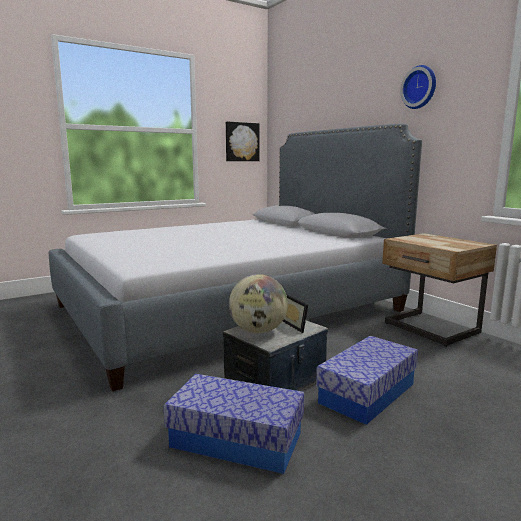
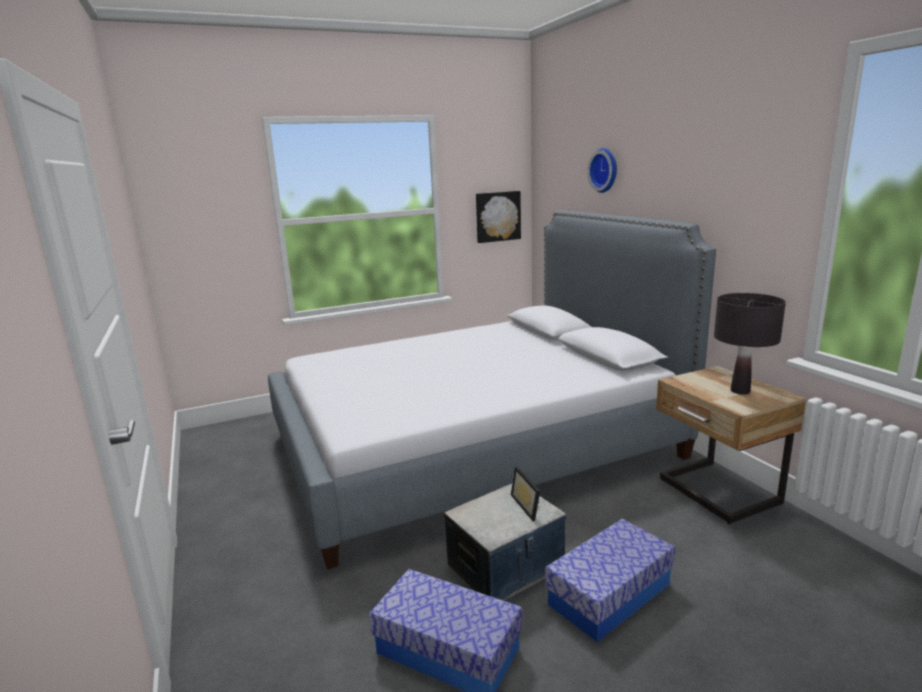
camera: 10 degrees right, 5 degrees up
(258, 331) = (483, 515): globe -> none
(420, 87) = (717, 176): wall clock -> wall clock (605, 170)
(447, 242) = (740, 391): none -> black table lamp

